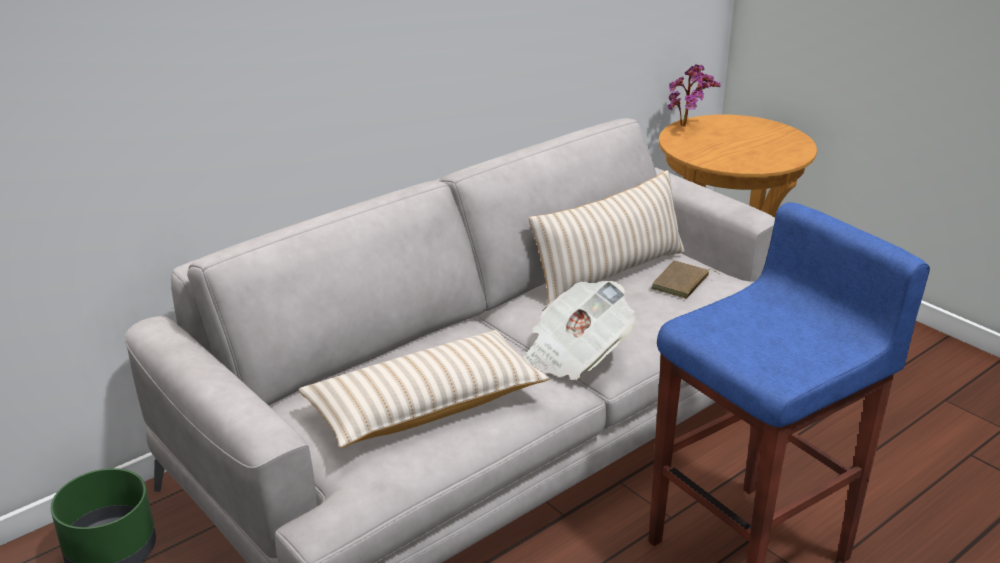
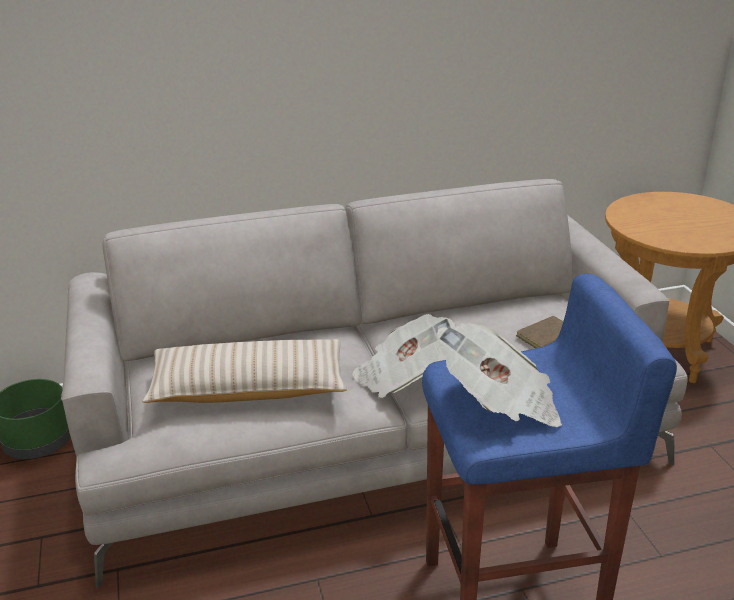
camera: 25 degrees right, 0 degrees up
(609, 273) = (491, 315): beige pillow -> none
(688, 127) = (645, 199): potted plant -> none
(762, 345) = (499, 403): none -> newspaper

